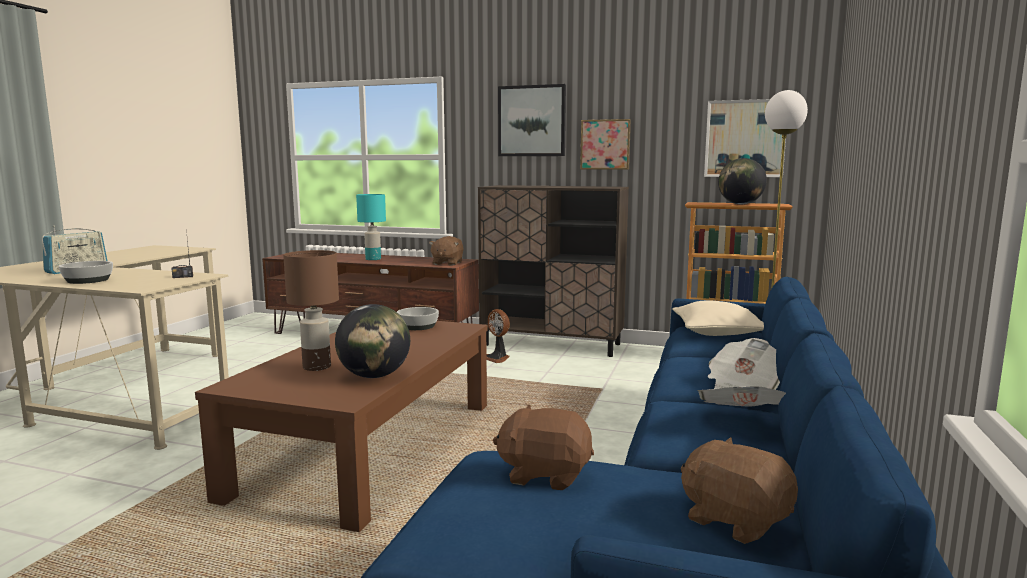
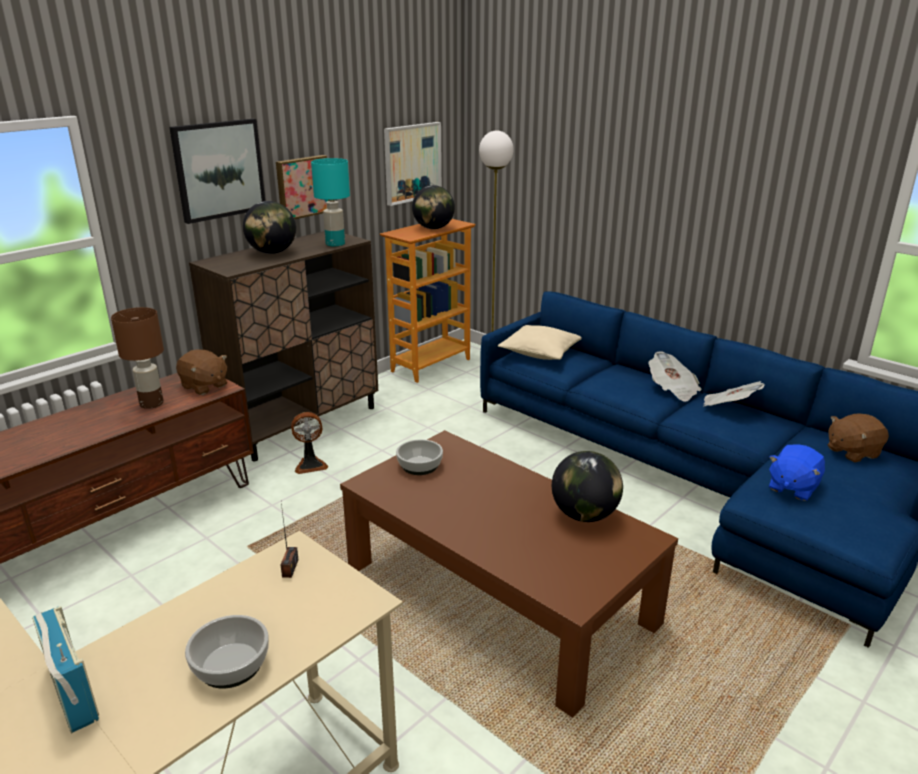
camera: 65 degrees left, 15 degrees up
(316, 367) = (537, 544): brown table lamp -> brown table lamp (151, 404)
(373, 259) = (87, 426): turquoise table lamp -> turquoise table lamp (335, 244)
(544, 186) = (272, 252): none -> globe
(545, 474) = (792, 487): brown plush toy -> blue plush toy

